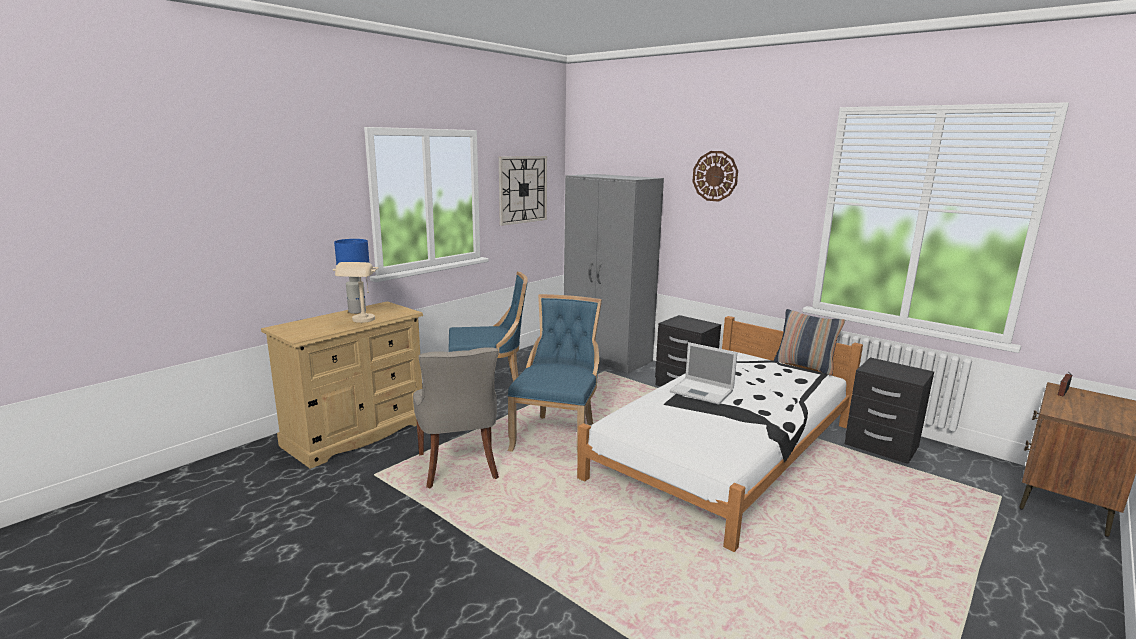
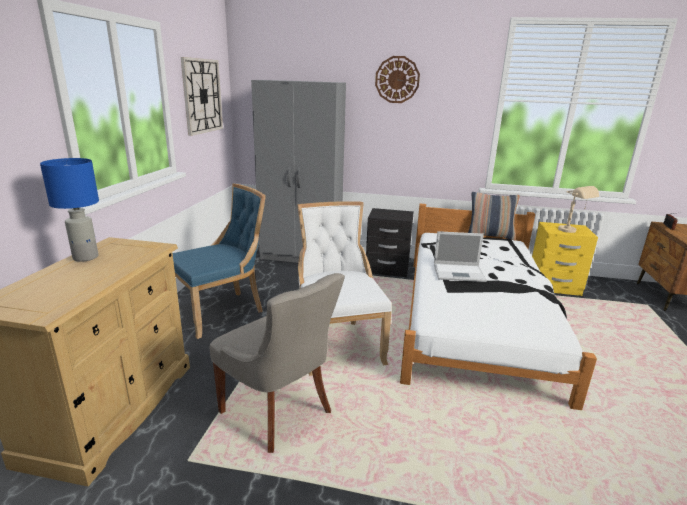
camera: 30 degrees left, 5 degrees up
(361, 321) = (112, 270): beige table lamp -> beige table lamp (572, 231)
(557, 436) = (337, 344): blue chair -> white chair
(881, 445) = (554, 286): black nightstand -> yellow nightstand

